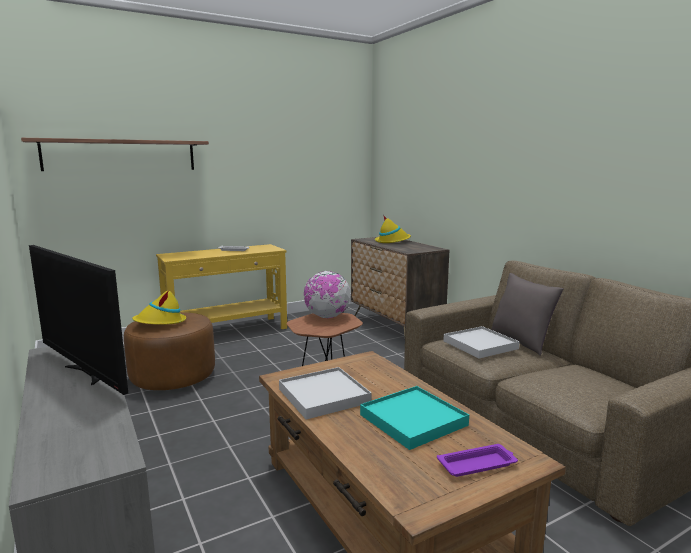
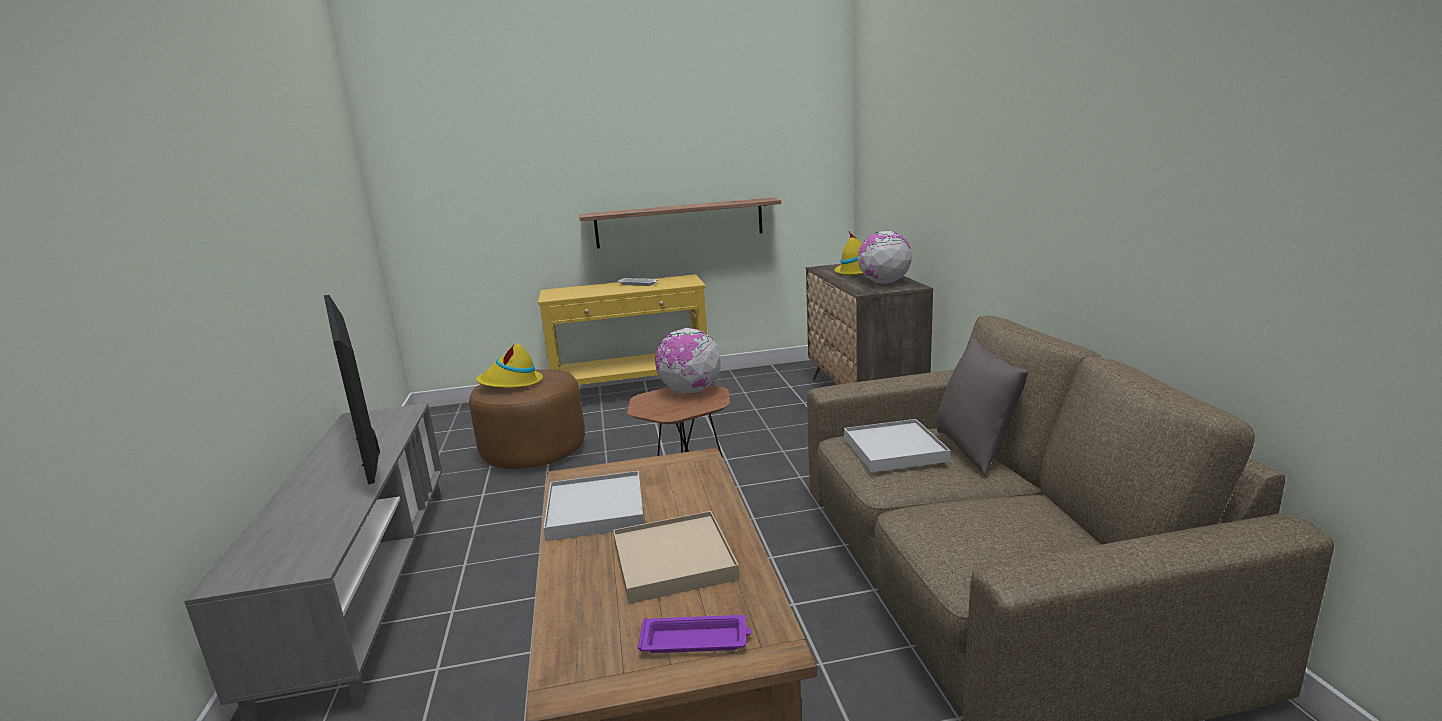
camera: 20 degrees right, 5 degrees up
(121, 155) = (491, 164): shelf -> shelf (679, 223)
(413, 420) = (674, 560): turquoise tray -> beige tray
(415, 247) = (884, 283): none -> globe

